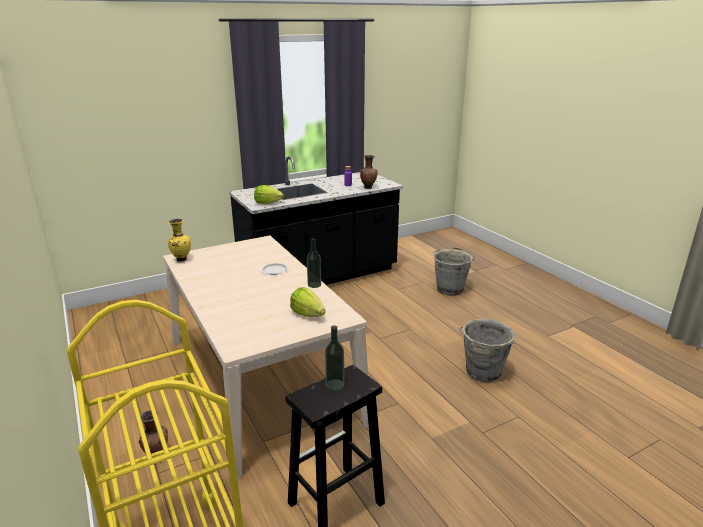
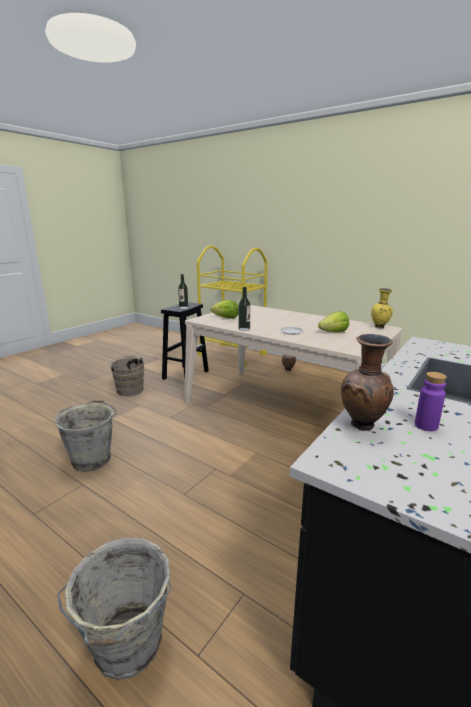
camera: 155 degrees right, 5 degrees down
(267, 203) = (428, 348): lettuce -> lettuce (334, 332)
(447, 486) = (129, 389): none -> brown bucket

